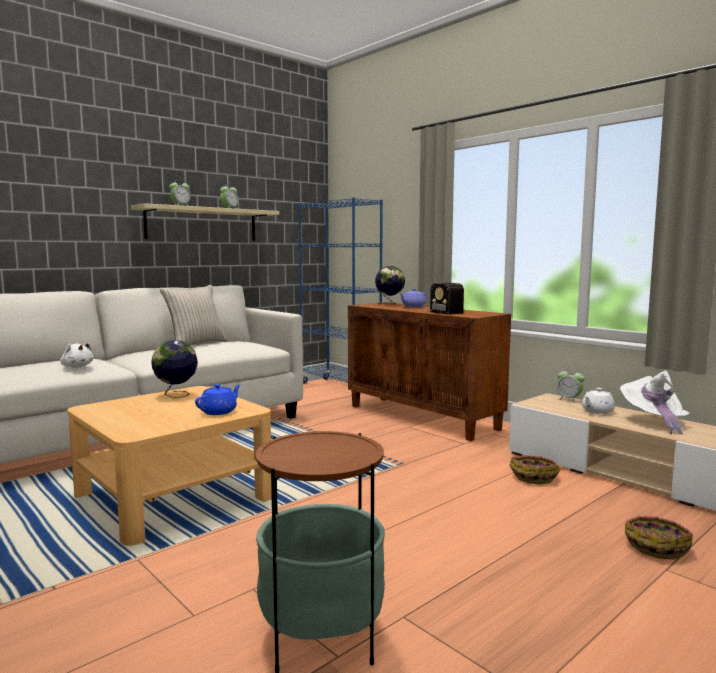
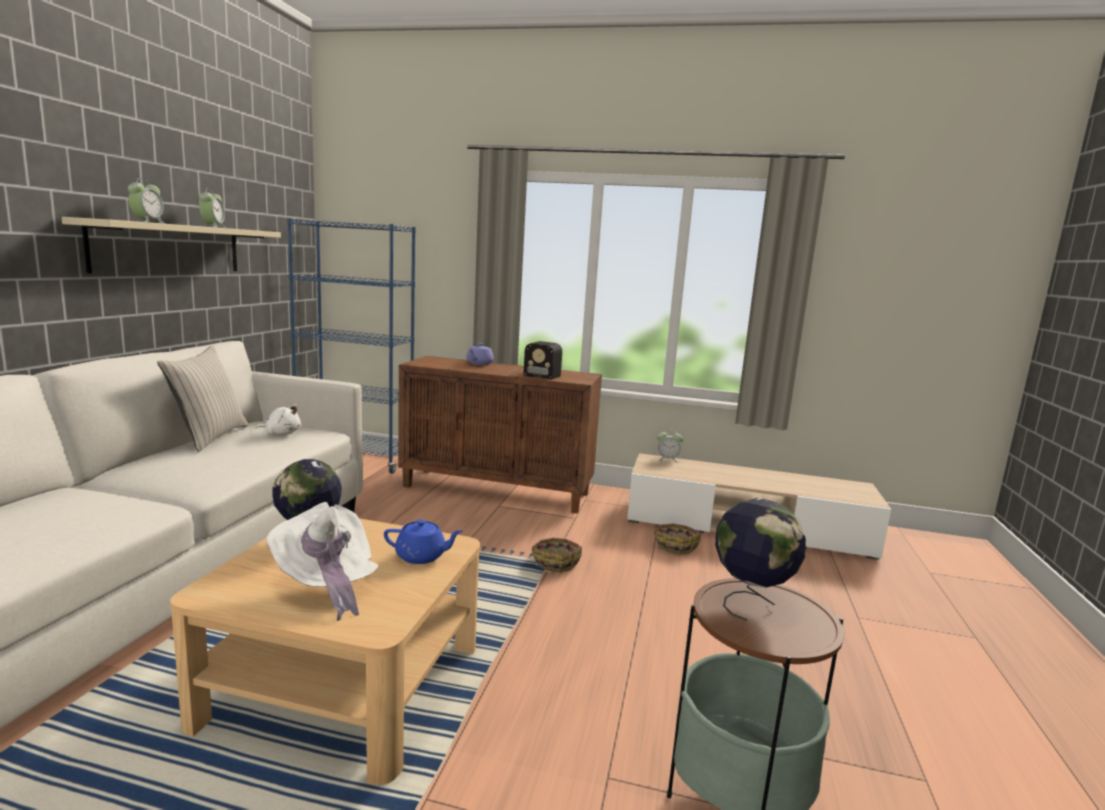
camera: 35 degrees left, 5 degrees up
(77, 367) = (91, 517): white plush toy -> white plush toy (281, 433)
(219, 411) = (422, 556): blue teapot -> blue teapot turned 90 degrees clockwise
(389, 303) = (441, 359): globe -> globe (751, 602)
(597, 411) = (706, 471): white teapot -> none
(653, 421) = (757, 476): white hat -> white hat (326, 585)
(656, 546) = (829, 596): basket -> basket (555, 561)

